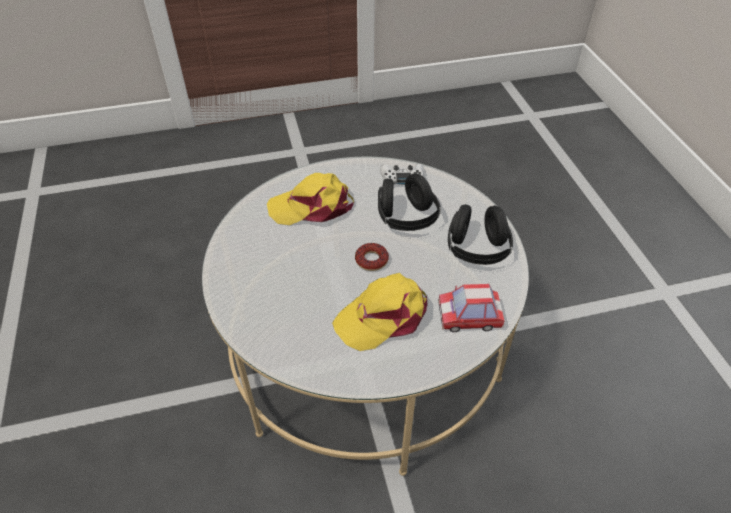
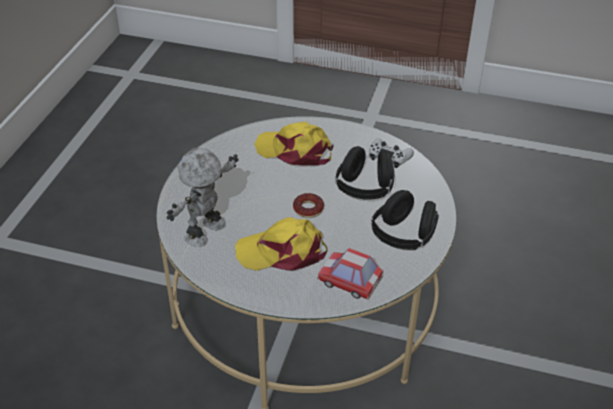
camera: 30 degrees right, 5 degrees down
(292, 331) = (207, 233): none -> toy robot

